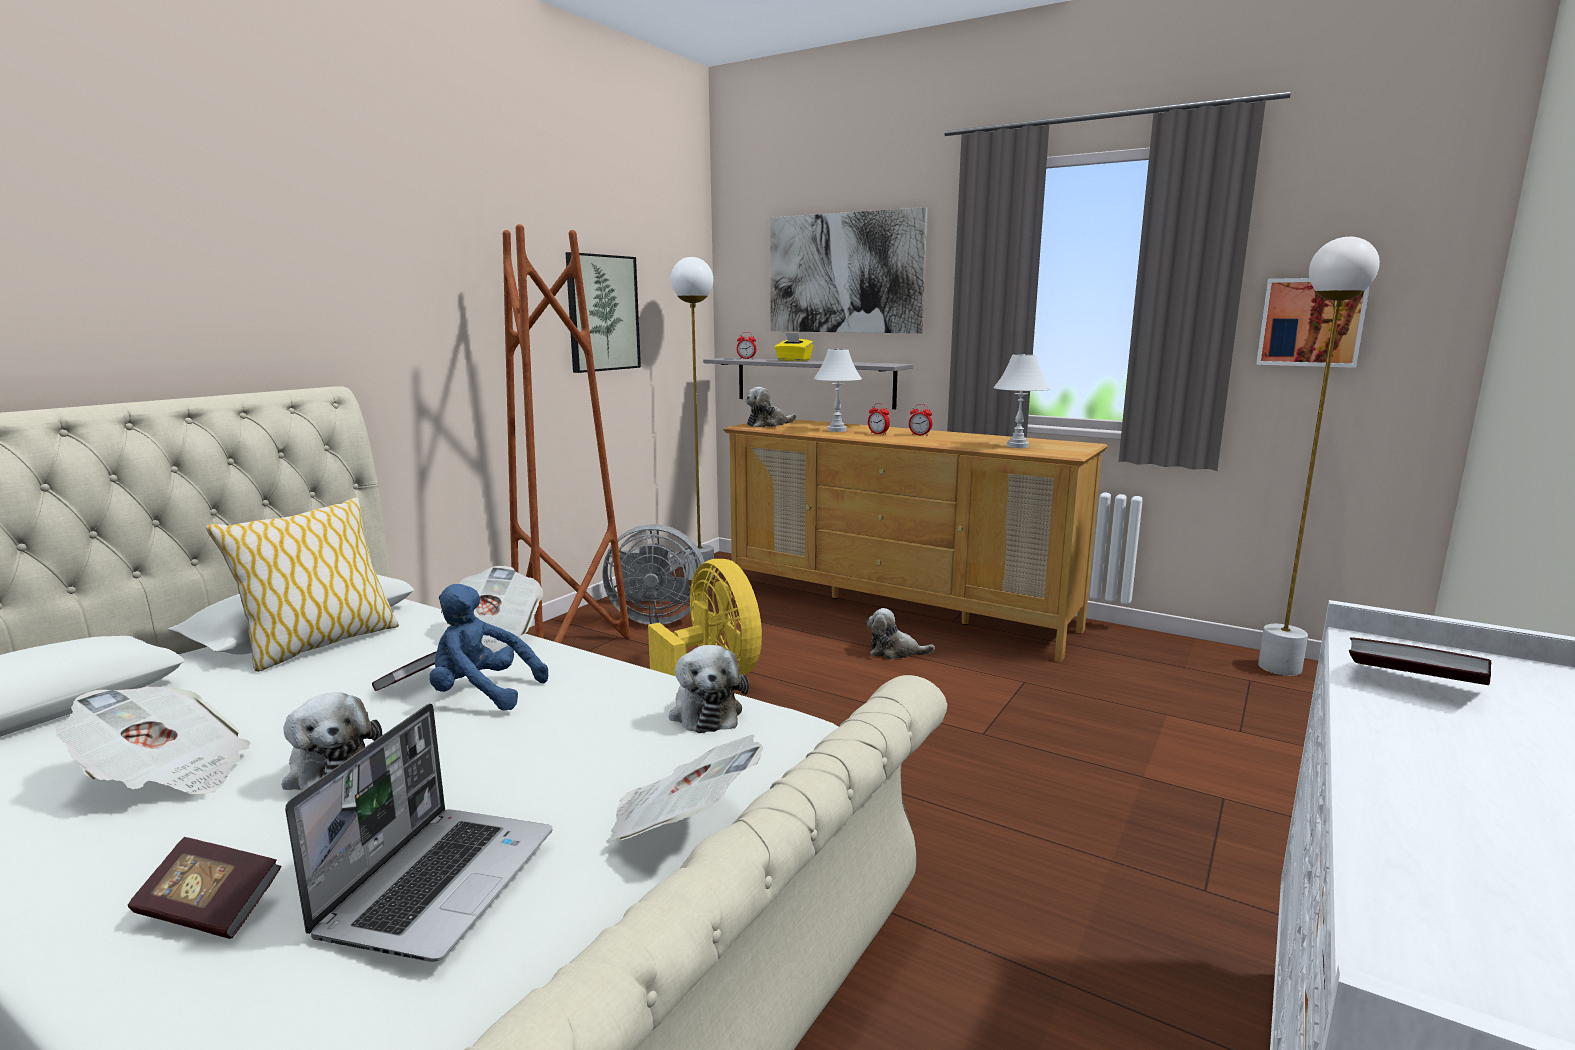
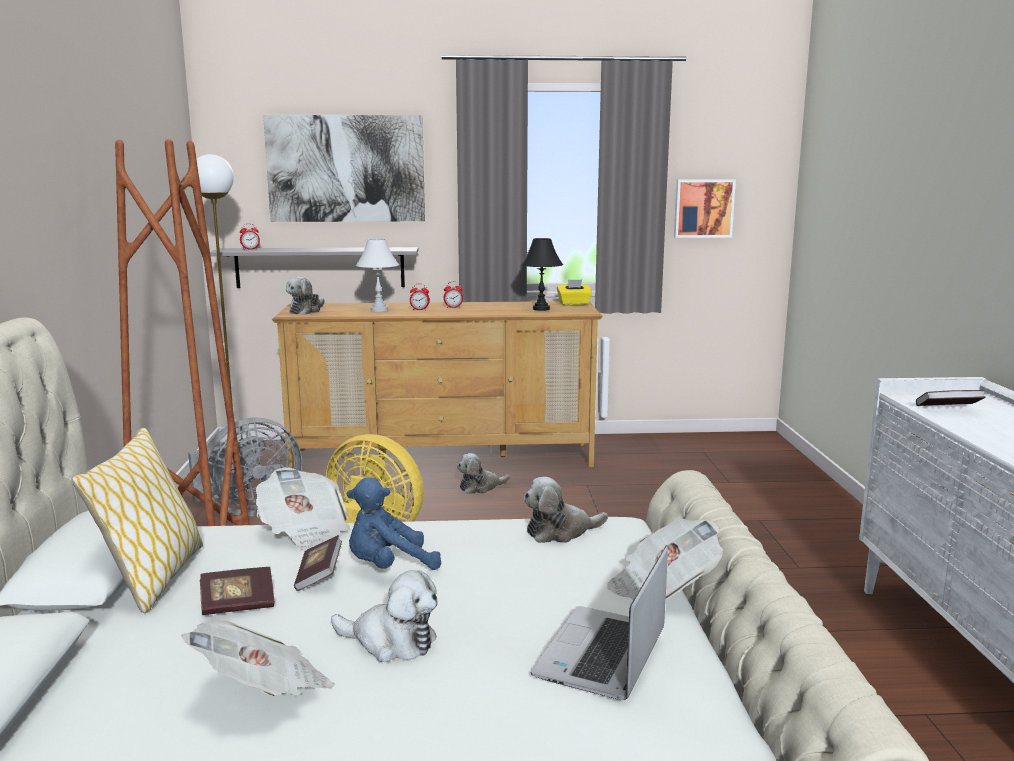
camera: 35 degrees left, 0 degrees up
(210, 909) = (498, 724): book -> book (238, 605)
(440, 881) = (602, 656): laptop -> laptop turned 135 degrees counterclockwise
(602, 313) = (143, 214): picture -> none
(705, 712) = (560, 531): plush toy -> plush toy turned 120 degrees clockwise
(793, 360) = (303, 249): yellow tissue box -> yellow tissue box (574, 304)
(1017, 446) = (541, 309): white table lamp -> black table lamp
(1280, 668) = (710, 441): white floor lamp -> none

